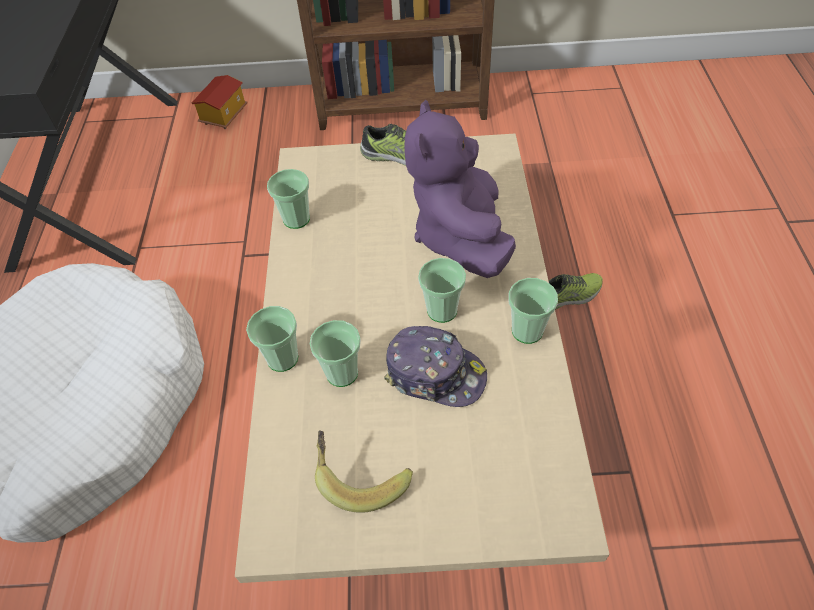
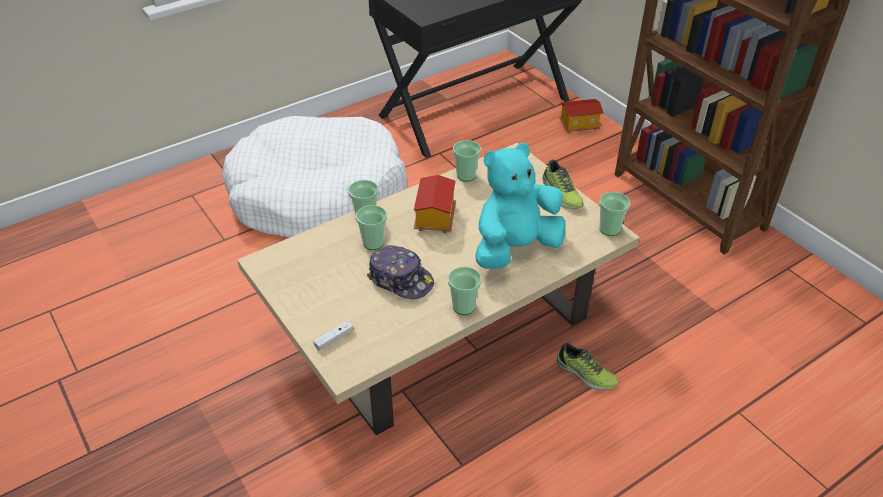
camera: 55 degrees right, 10 degrees down
(347, 286) = (434, 218): none -> toy house
(361, 476) = (316, 278): banana -> none
(435, 374) = (401, 279): cap -> cap turned 45 degrees counterclockwise
(442, 310) = (448, 264): cup -> cup (609, 229)
(460, 236) = (515, 248): purple plush toy -> turquoise plush toy
(499, 507) = (334, 339): none -> white game controller

